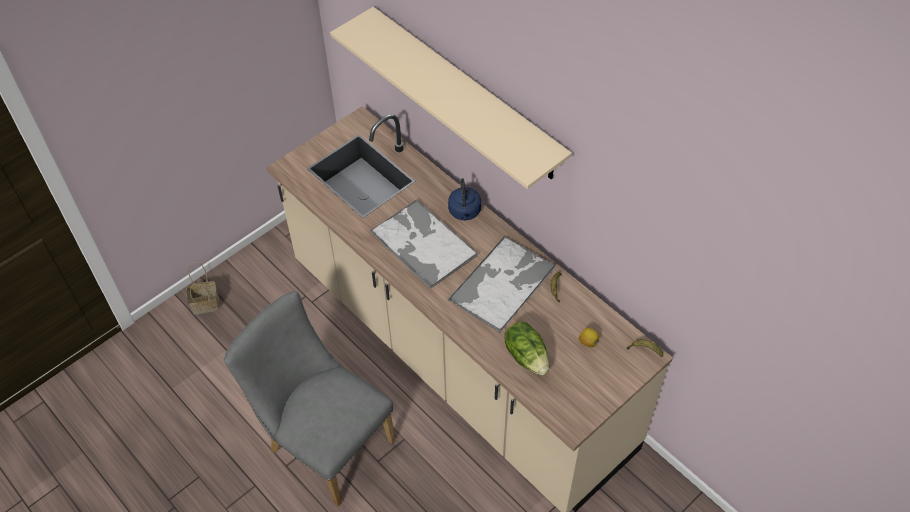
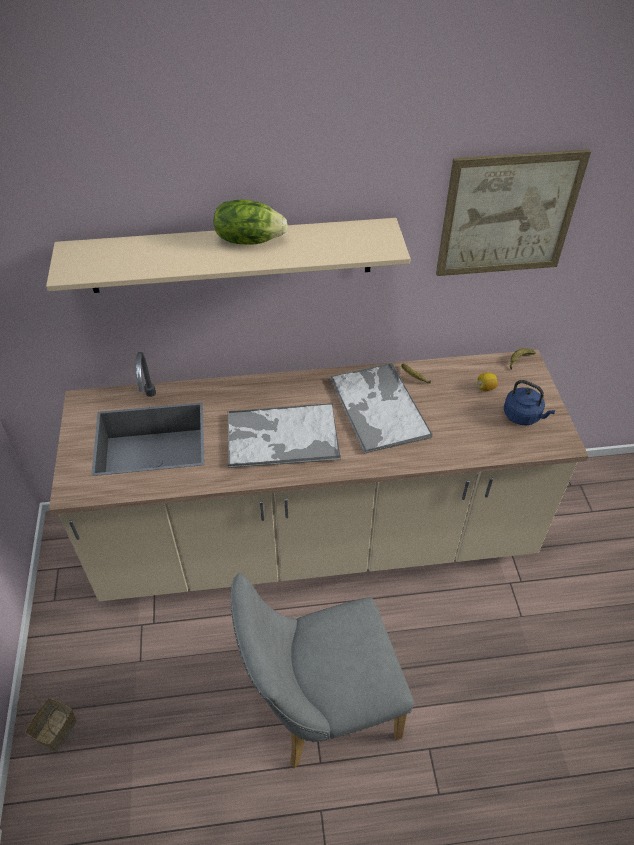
camera: 55 degrees left, 5 degrees down
(464, 212) = (275, 389): blue kettle -> blue kettle (523, 416)
(527, 356) = (470, 433): lettuce -> lettuce (249, 240)
(653, 216) = (508, 215): none -> picture

